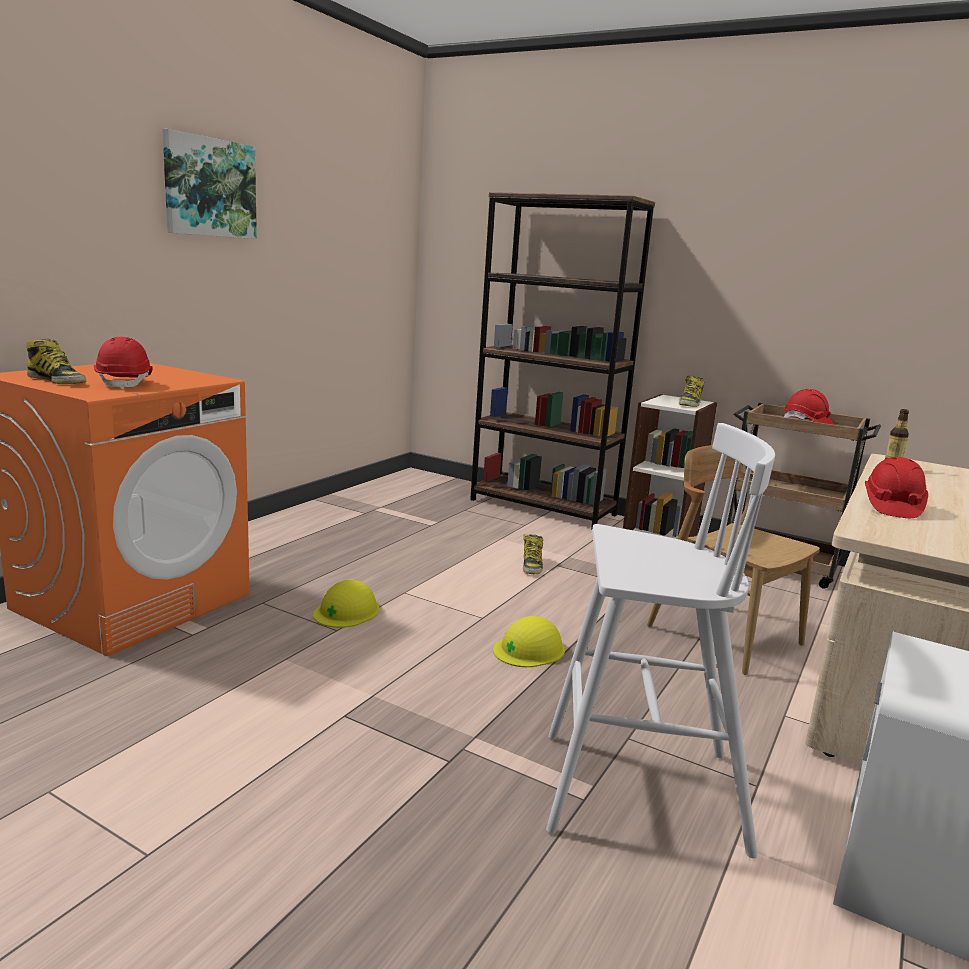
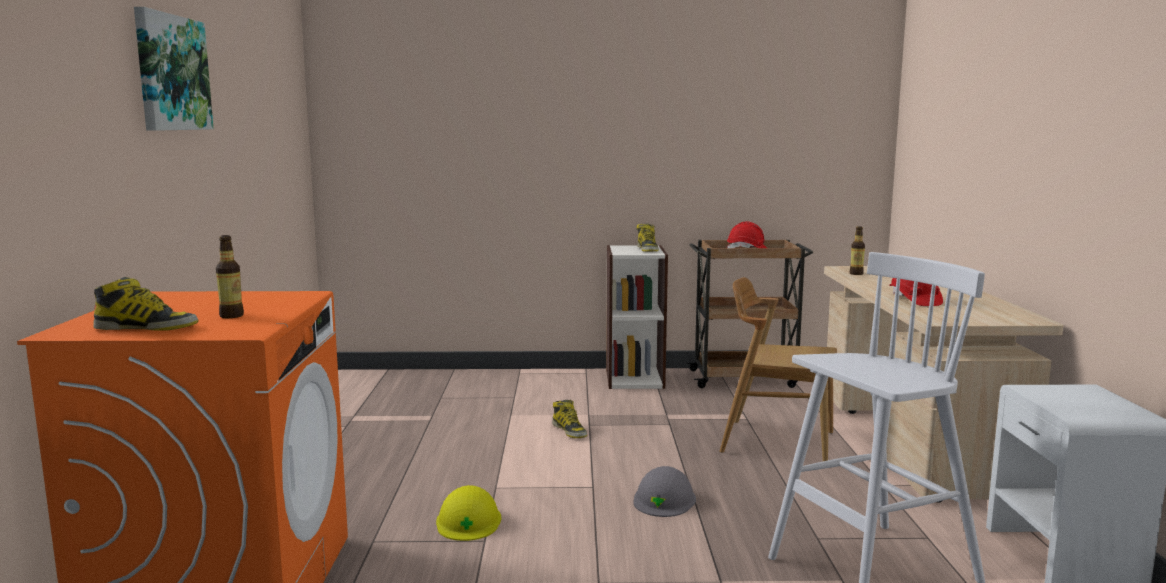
camera: 30 degrees left, 5 degrees down
(125, 383) = (231, 316): red hard hat -> bottle
(529, 649) = (664, 499): yellow hard hat -> grey hard hat
(543, 507) = (507, 377): brown bookcase -> none

